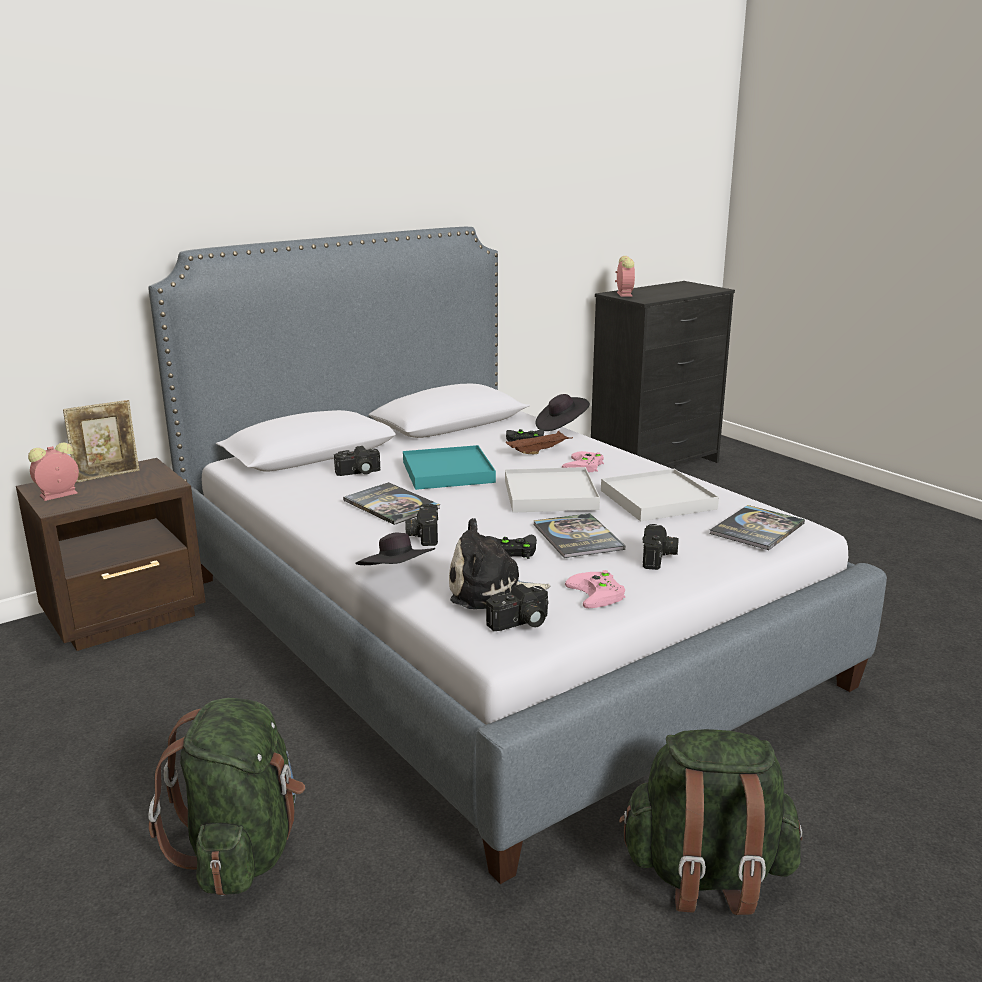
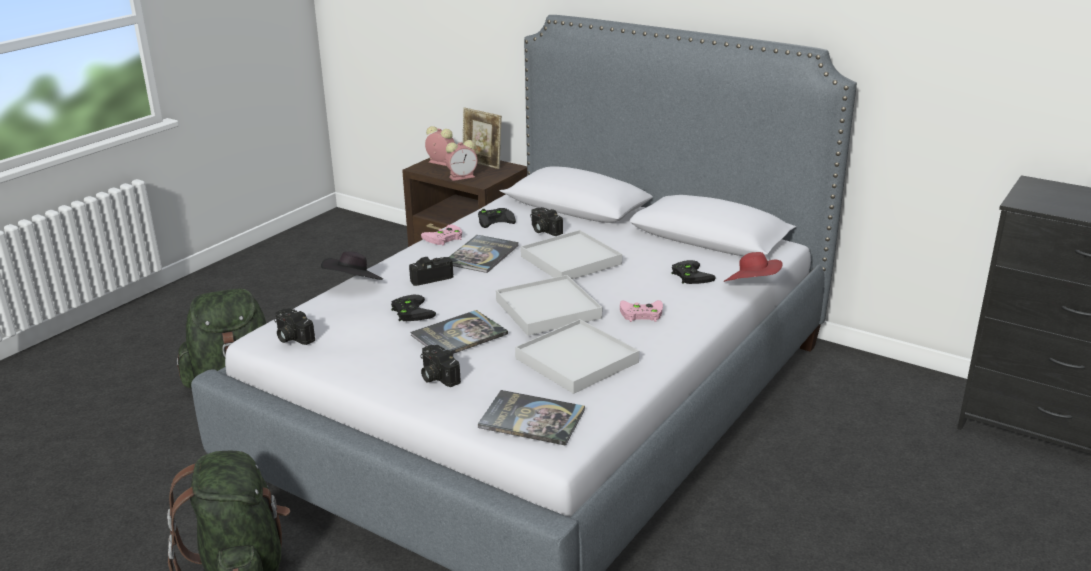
camera: 70 degrees right, 5 degrees up
(300, 488) = (496, 220): none -> black game controller
(448, 472) = (571, 260): turquoise tray -> white tray
(491, 591) = (339, 318): plush toy -> none
(539, 451) = (663, 287): brown tray -> none
(561, 426) = (752, 285): black hat -> red hat
(599, 594) = (352, 359): pink game controller -> pink game controller (443, 238)
(624, 294) = (1043, 188): alarm clock -> alarm clock (462, 176)
(659, 558) = (436, 376): camera -> camera turned 60 degrees clockwise

